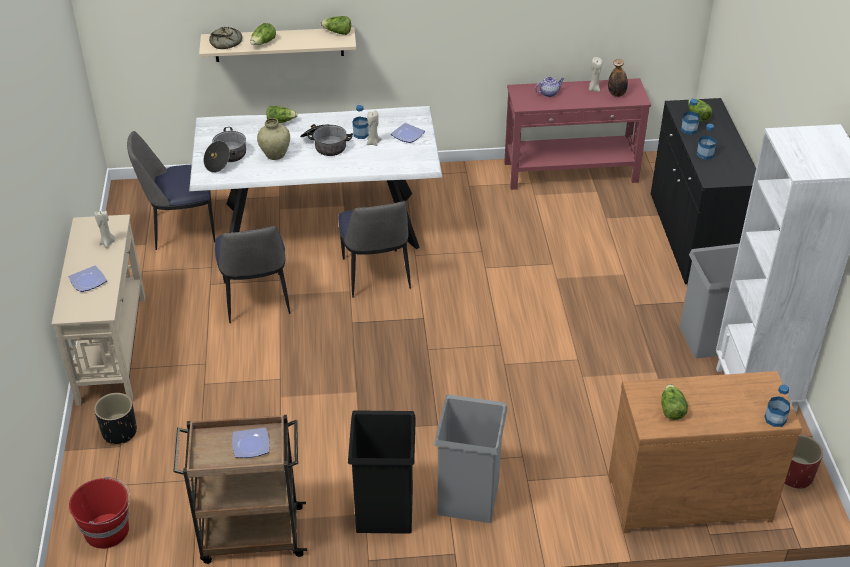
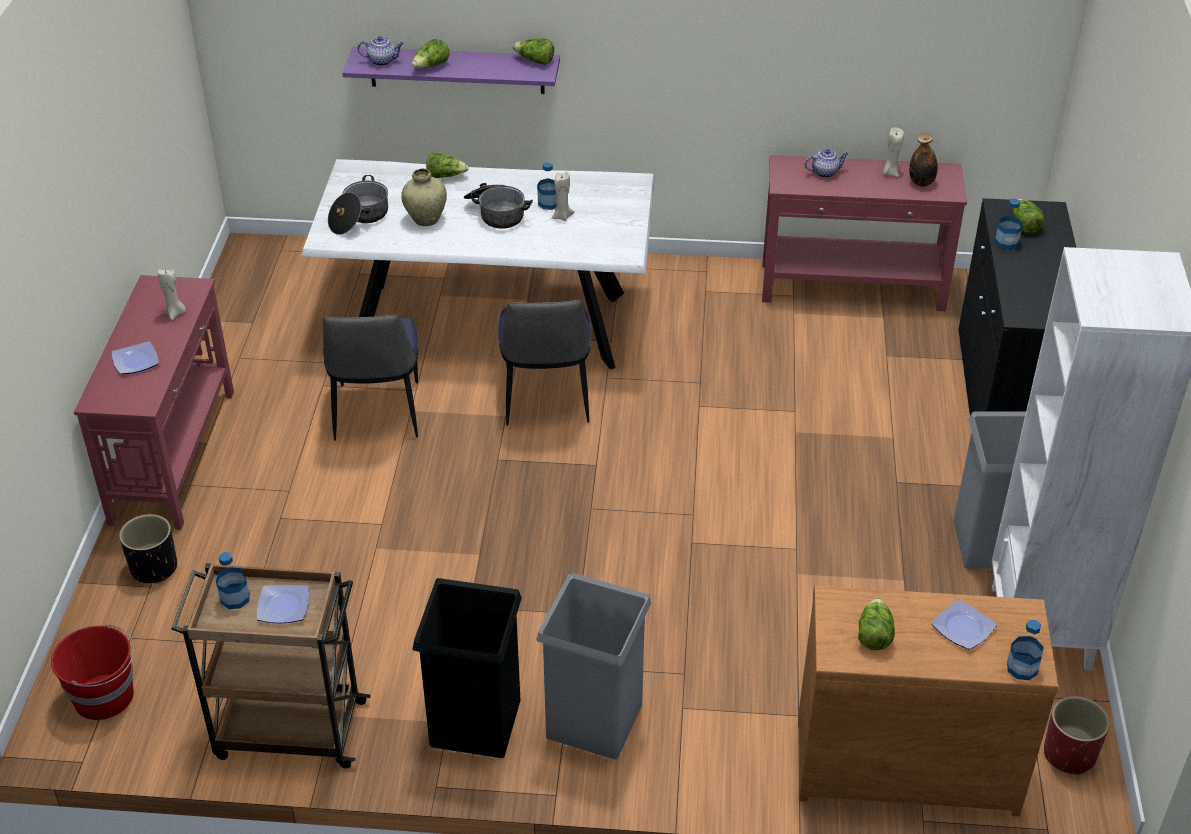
camera: 10 degrees right, 0 degrees up
(113, 347) = (174, 455): beige console table -> red console table
(181, 229) = (303, 308): chair -> none
(226, 42) = (382, 61): bread -> teapot
(279, 44) = (457, 70): beige shelf -> purple shelf
(407, 135) = (611, 211): plate -> plate (961, 628)
(705, 154) = (1020, 279): bottle -> bottle (235, 598)

